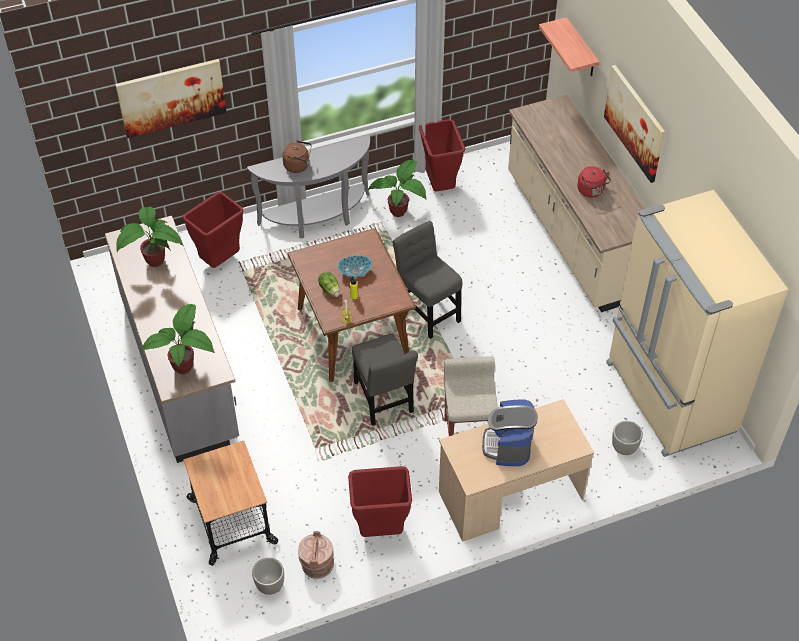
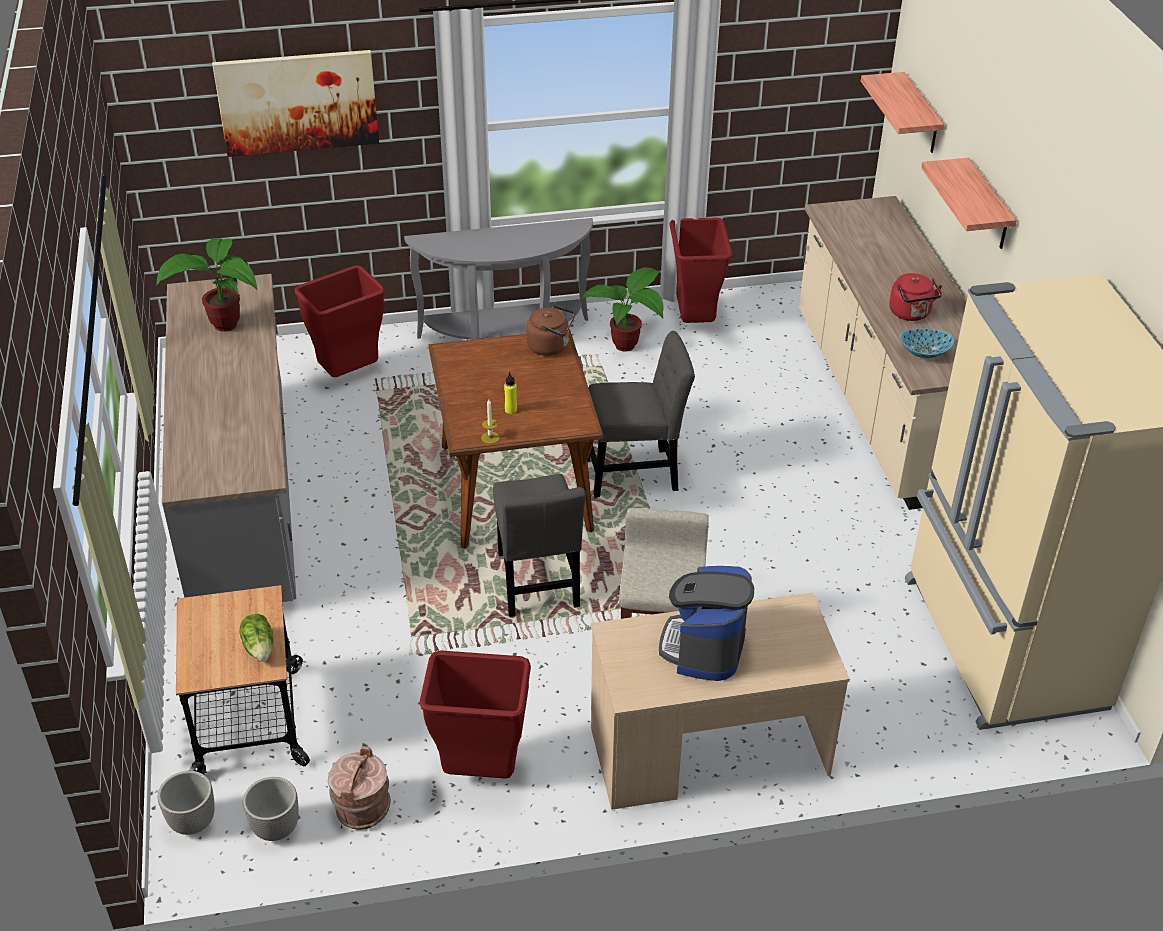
camera: 10 degrees right, 10 degrees down
(186, 368) = (217, 463): potted plant -> none
(298, 165) = (478, 242): brown kettle -> brown kettle (551, 346)
(330, 289) = (477, 397): lettuce -> lettuce (260, 647)
(354, 271) = (521, 379): bowl -> bowl (924, 352)
(427, 310) = (636, 473): grey chair -> grey chair turned 105 degrees clockwise
(624, 448) = (913, 707): planter -> planter (193, 822)
(635, 123) = (988, 206): picture -> shelf

